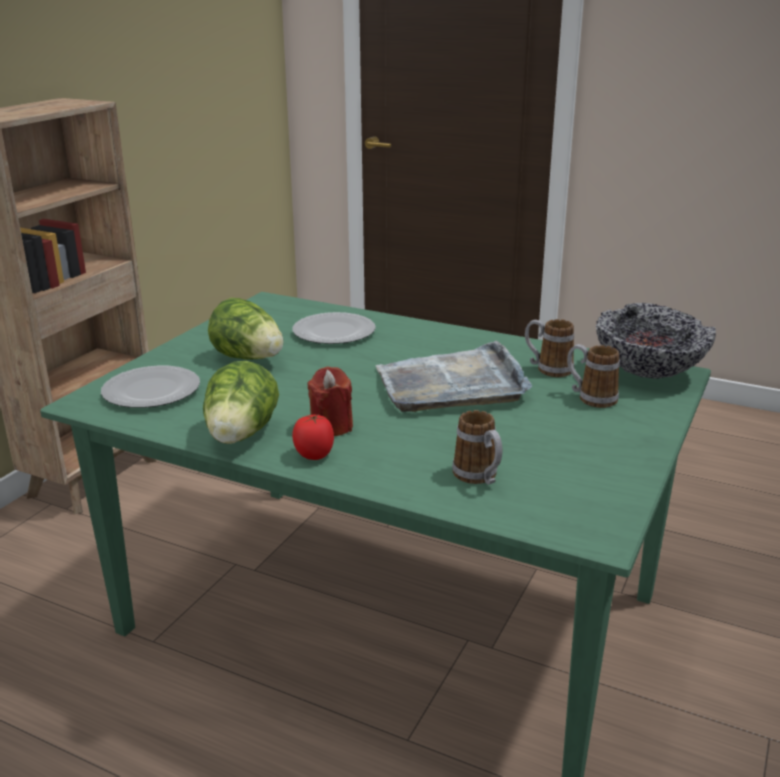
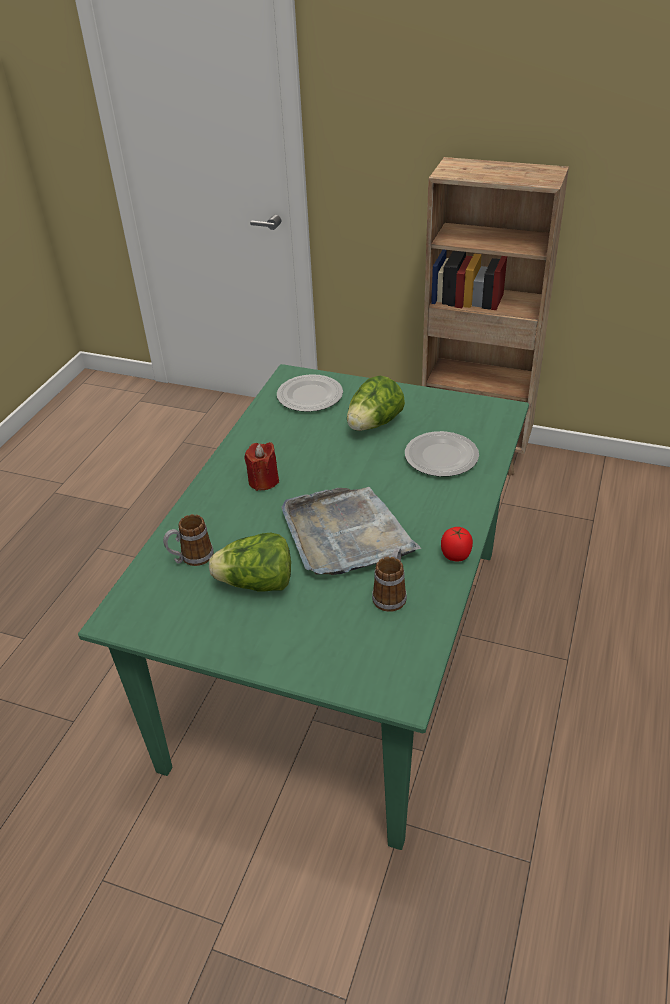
camera: 85 degrees right, 15 degrees up
(241, 436) = (247, 445): lettuce -> lettuce (256, 583)
(314, 455) = (222, 479): tomato -> tomato (456, 555)
(590, 398) = (332, 623): mug -> none
(649, 372) = (399, 671): bowl -> none

